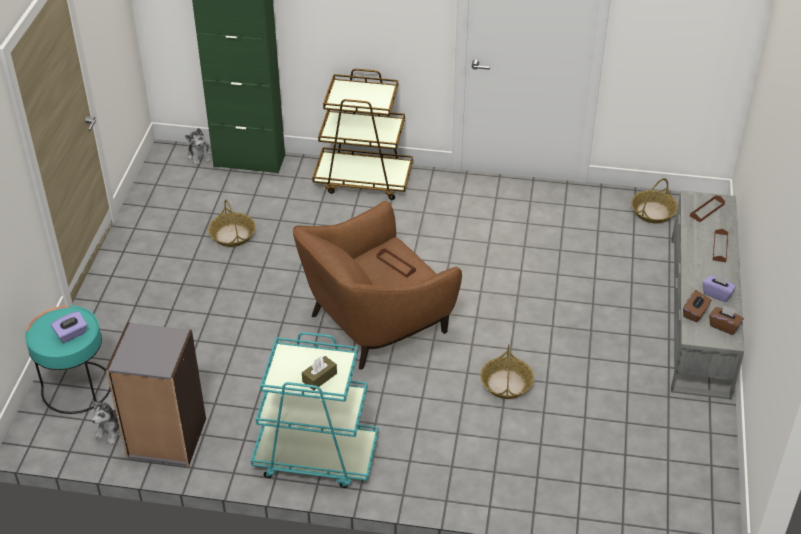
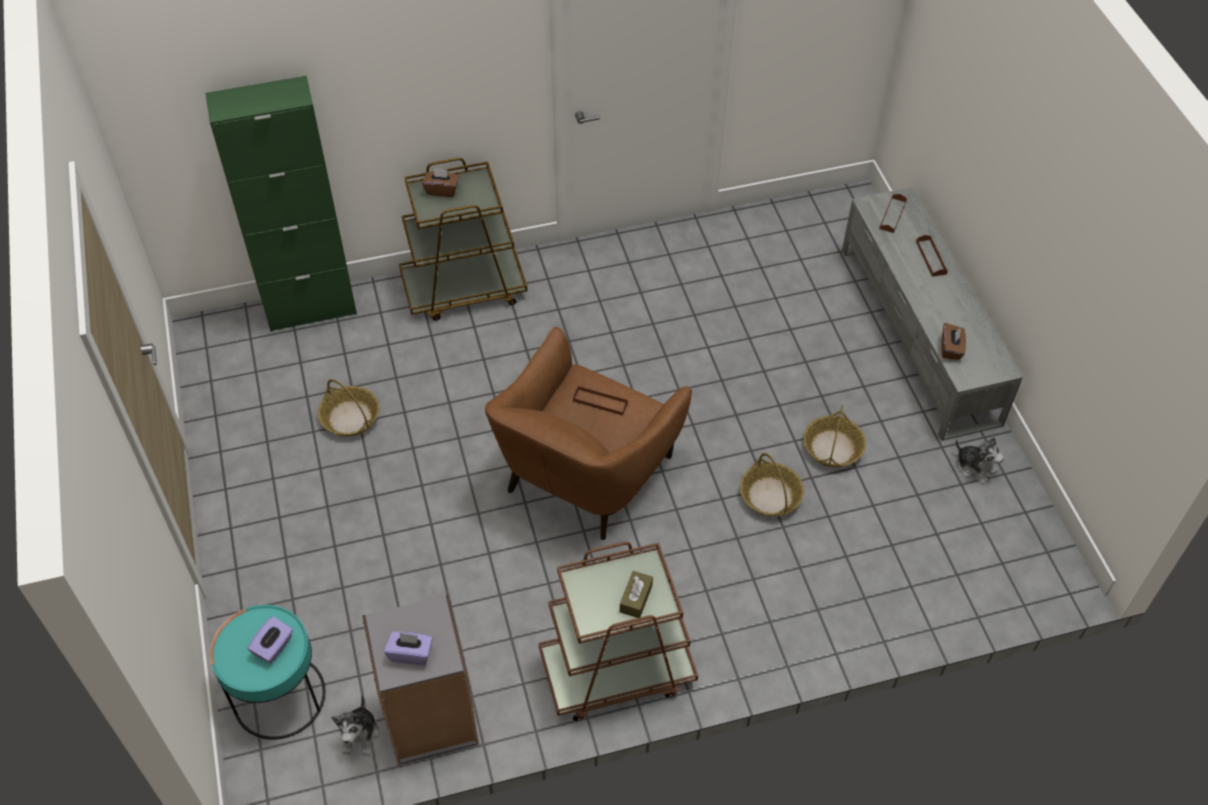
camera: 25 degrees left, 10 degrees up
(199, 156) = (244, 323): plush toy -> plush toy (975, 467)
(315, 457) = (616, 671): turquoise cart -> brown cart
(653, 212) = (806, 225): basket -> basket (833, 448)
(717, 294) = (959, 317): purple tissue box -> purple tissue box (411, 653)
(724, 326) = (987, 354): brown tissue box -> brown tissue box (442, 190)

